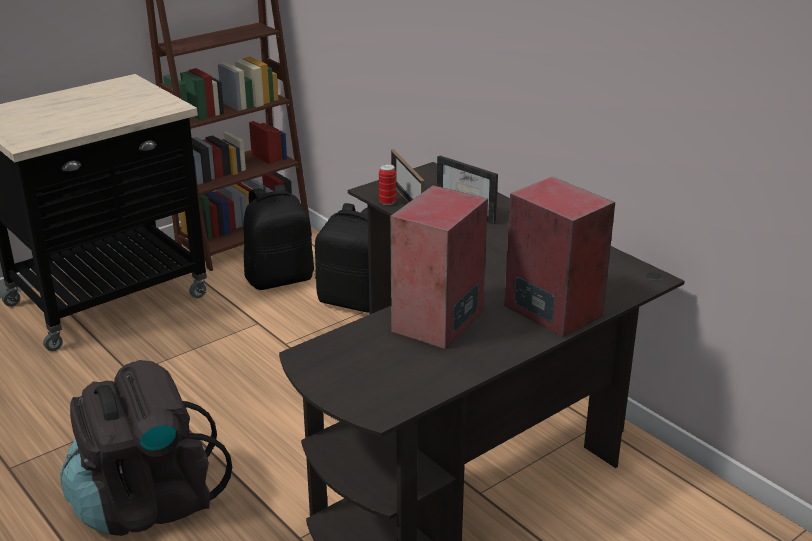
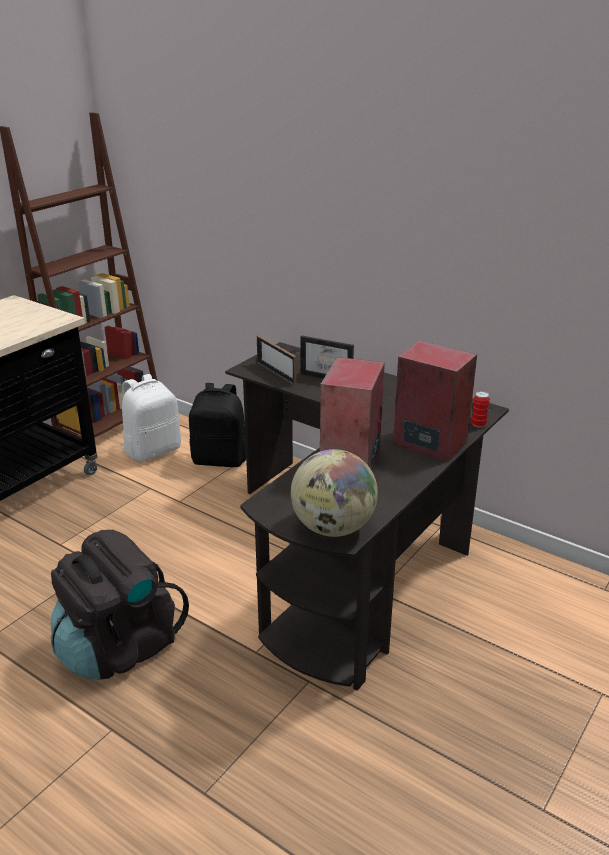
camera: 15 degrees left, 0 degrees up
(280, 278) = (153, 450): black backpack -> white backpack
(373, 397) = (333, 528): none -> globe
(387, 202) = (262, 377): can -> can (478, 424)

